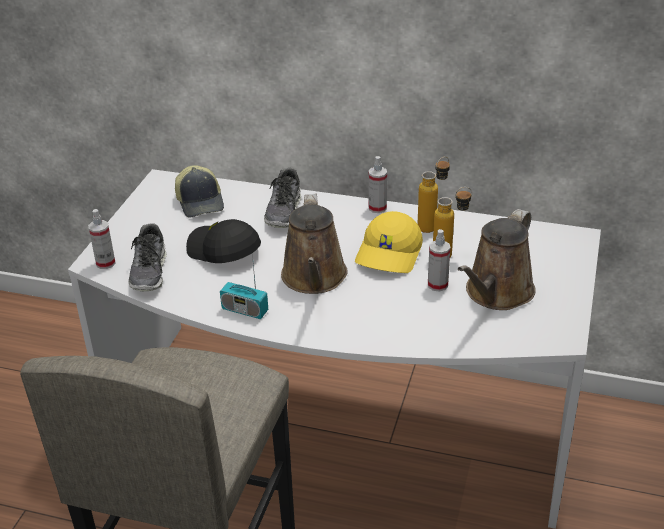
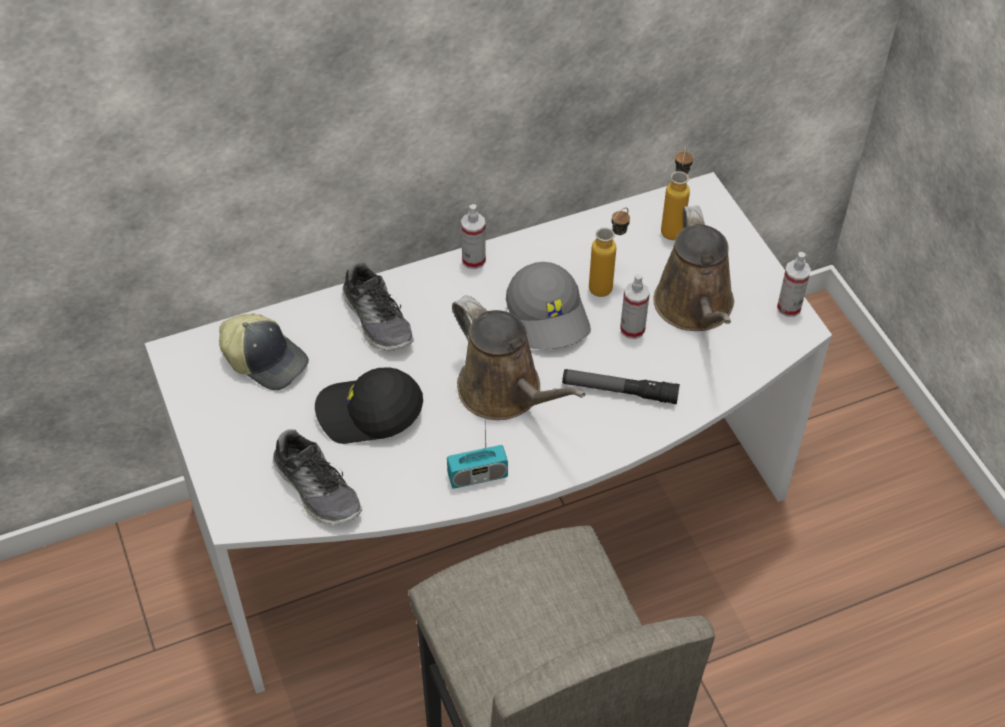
camera: 40 degrees left, 15 degrees up
(105, 263) = (251, 509): spray bottle -> spray bottle (789, 307)
(388, 312) = (619, 391): none -> flashlight
(390, 254) = (549, 316): yellow cap -> grey cap
(432, 225) = (553, 254): bottle -> bottle (673, 226)

